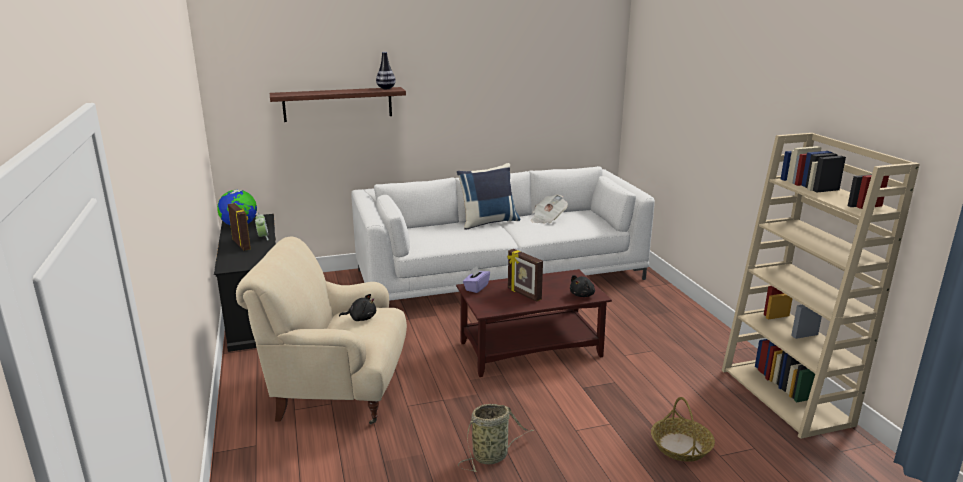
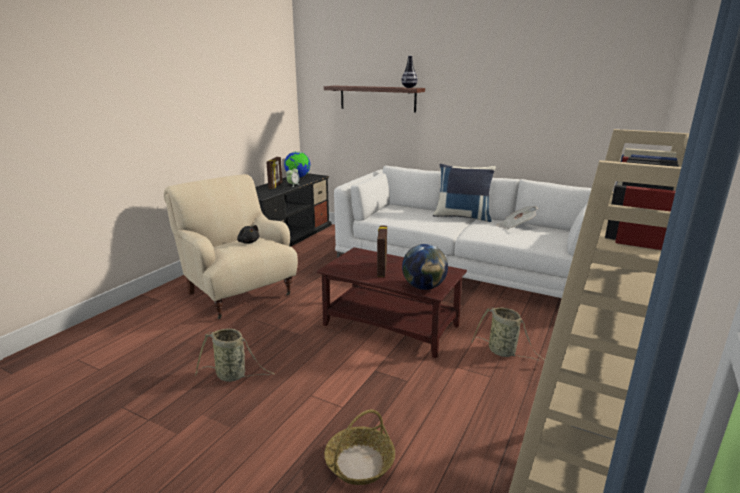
camera: 45 degrees right, 0 degrees up
(476, 288) = (360, 253): purple tissue box -> none
(583, 295) = (424, 287): black plush toy -> globe
(632, 330) = (504, 352): none -> basket

